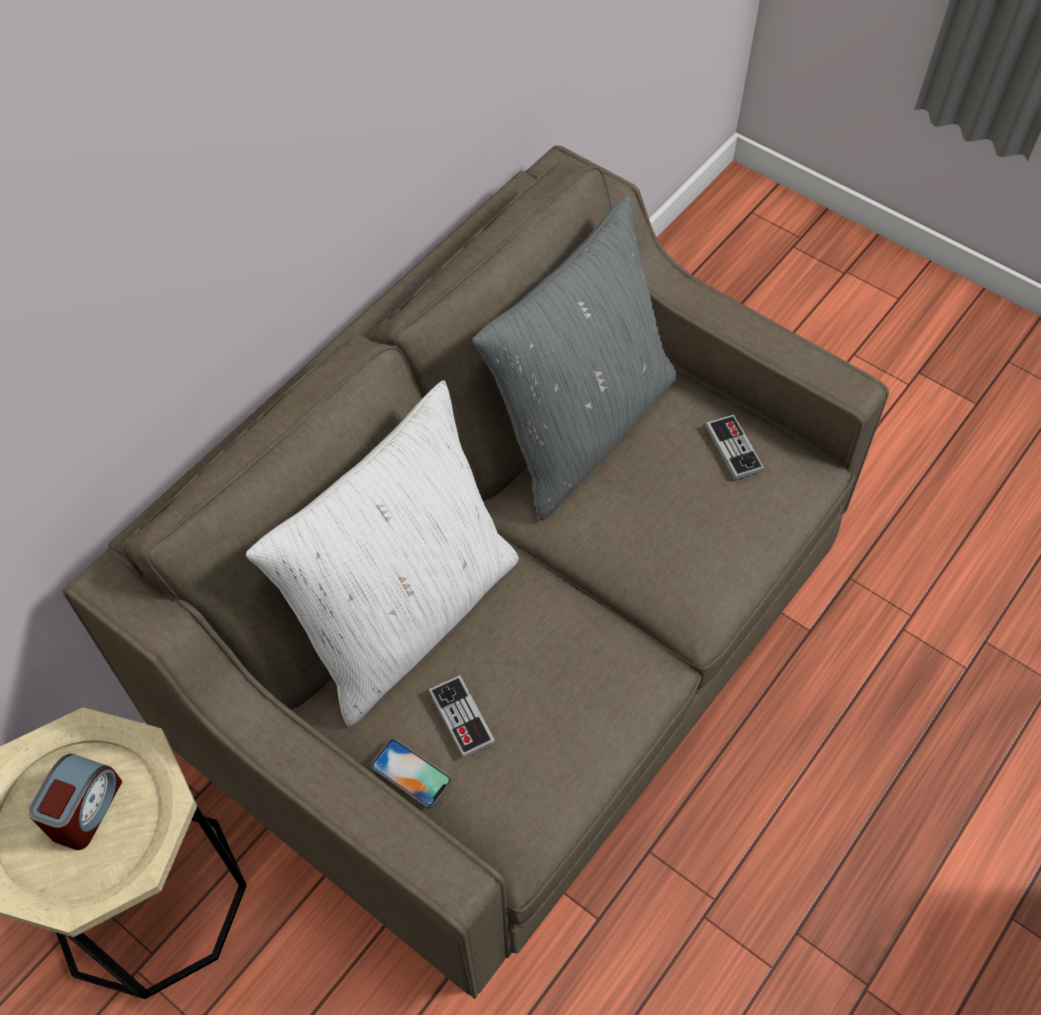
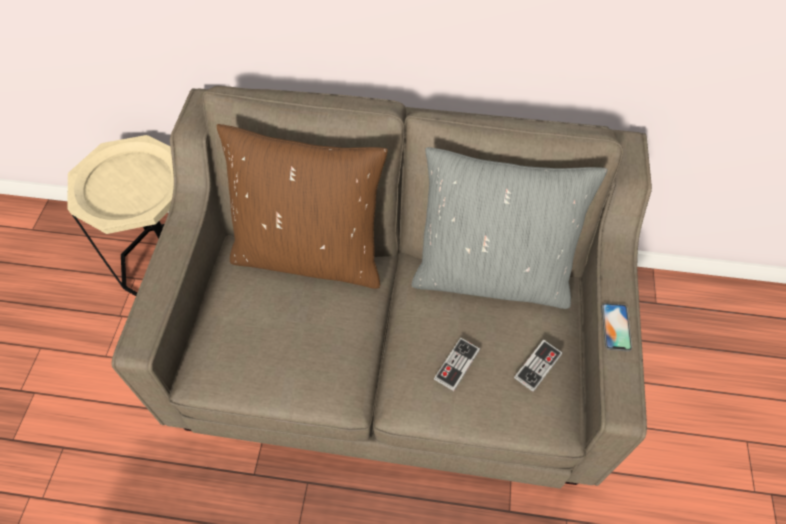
camera: 60 degrees right, 0 degrees up
(85, 810) = (133, 183): alarm clock -> none
(407, 616) = (310, 254): white pillow -> brown pillow
(411, 773) = (216, 304): phone -> phone (616, 327)
(461, 717) = (260, 310): game controller -> game controller (457, 364)

